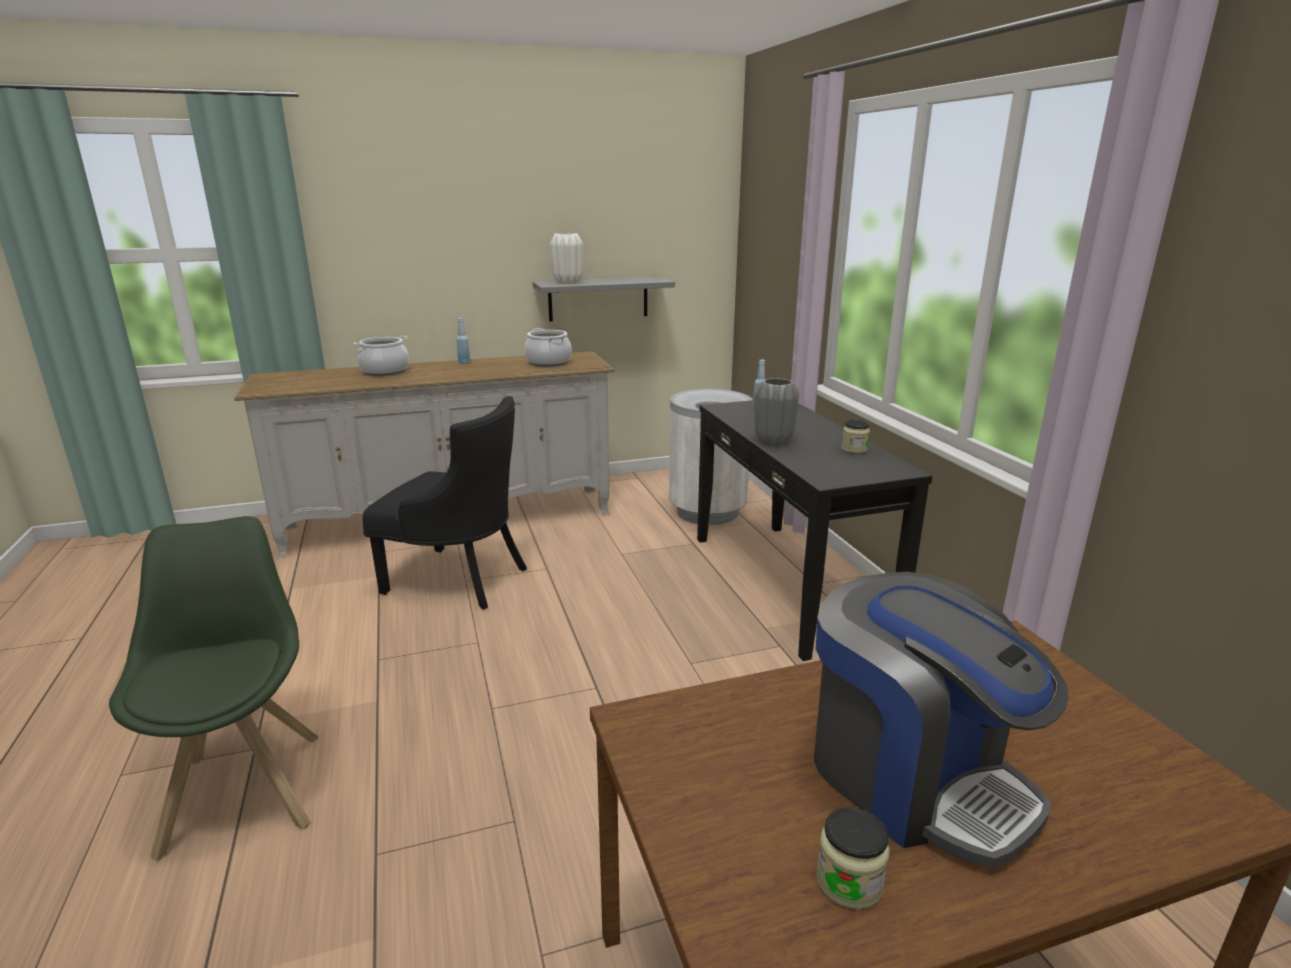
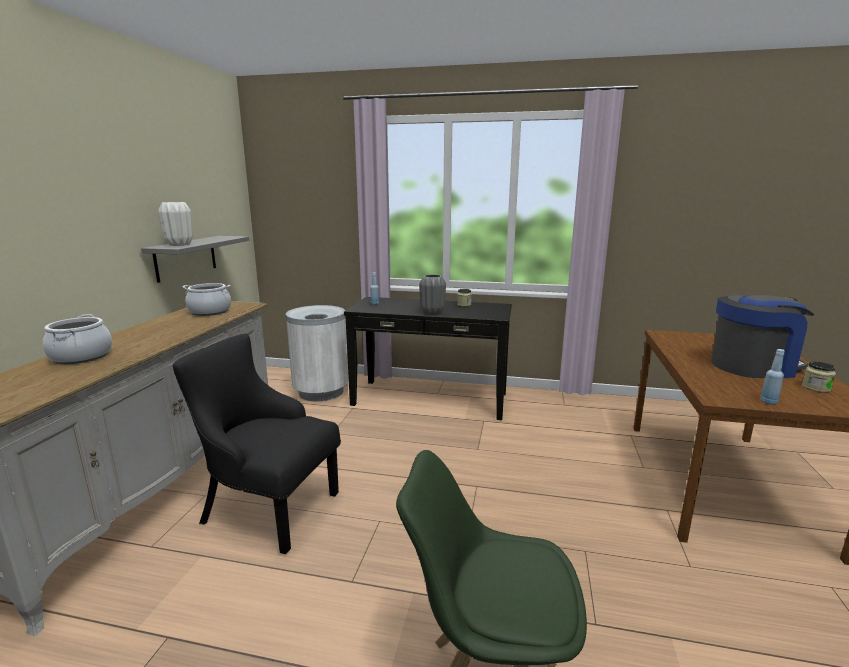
camera: 60 degrees left, 5 degrees down
(455, 580) = (272, 511): black chair -> black chair turned 120 degrees counterclockwise
(464, 362) = (136, 330): blue bottle -> blue bottle (768, 402)

